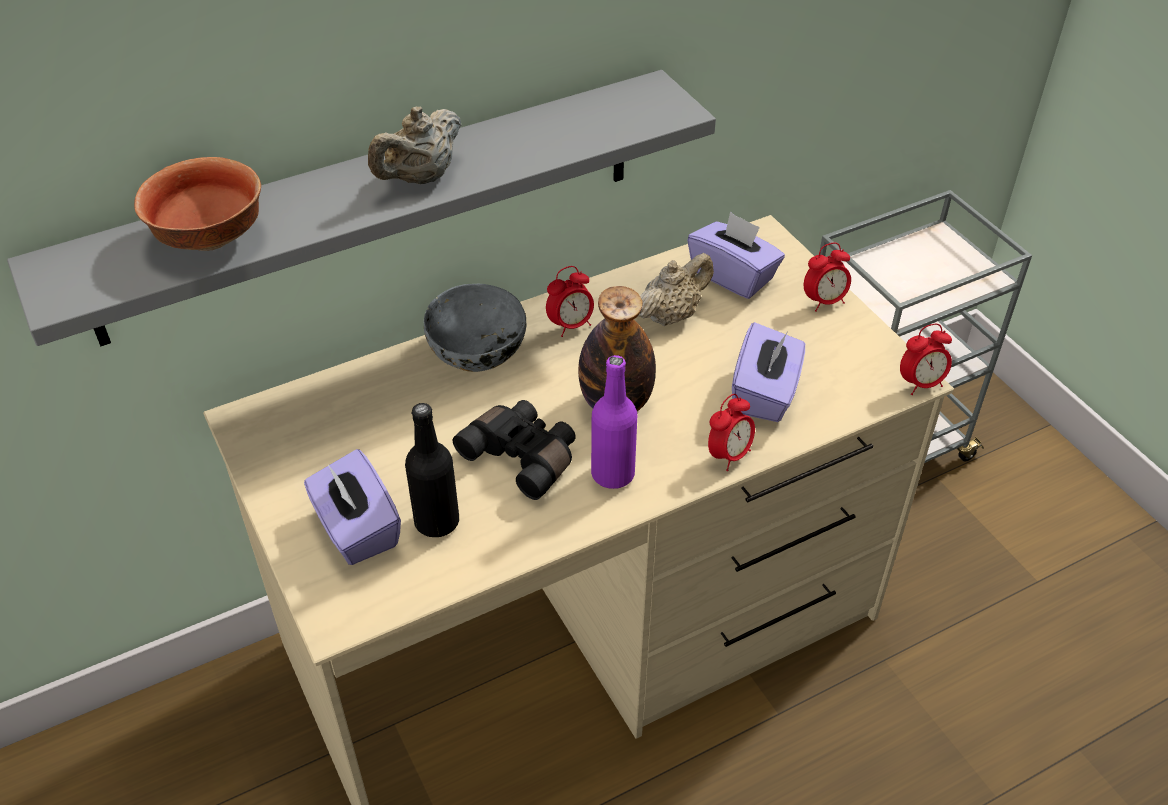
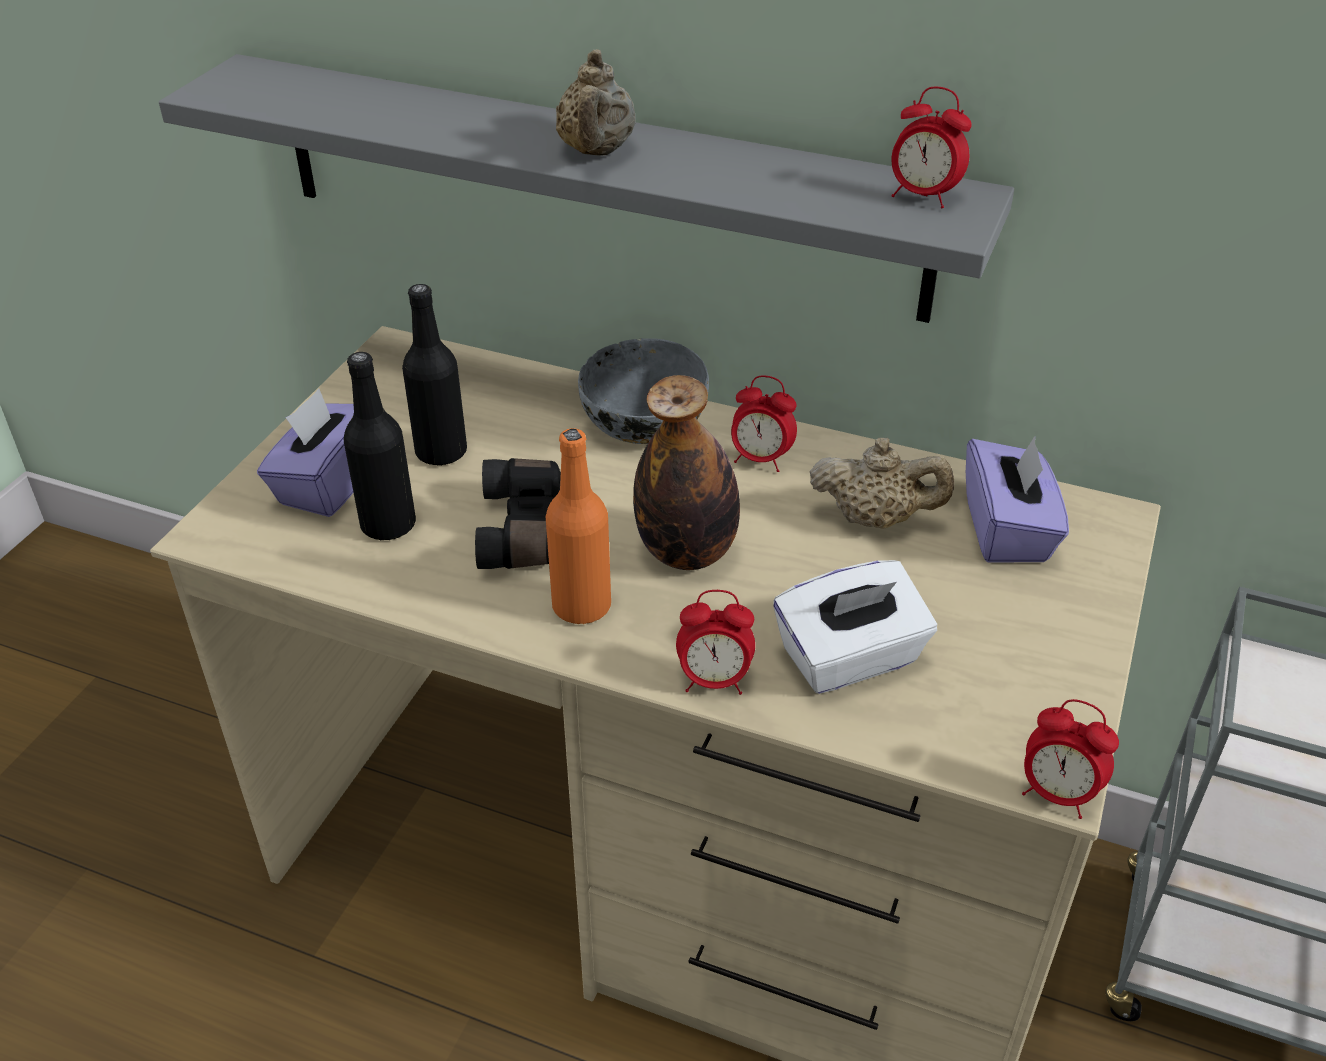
camera: 50 degrees right, 5 degrees down
(209, 239) = (365, 109): bowl -> none
(391, 457) = (441, 452): none -> black bottle
(420, 178) = (596, 152): beige teapot -> beige teapot turned 90 degrees counterclockwise
(612, 474) = (581, 606): purple bottle -> orange bottle
(765, 394) = (850, 659): purple tissue box -> white tissue box
(824, 301) = (1077, 626): alarm clock -> alarm clock (922, 197)

